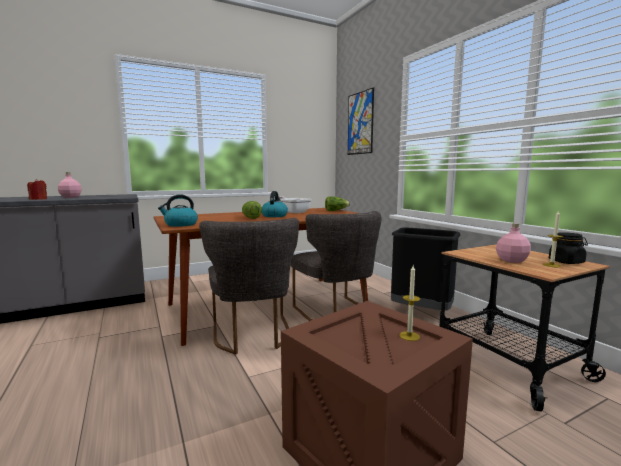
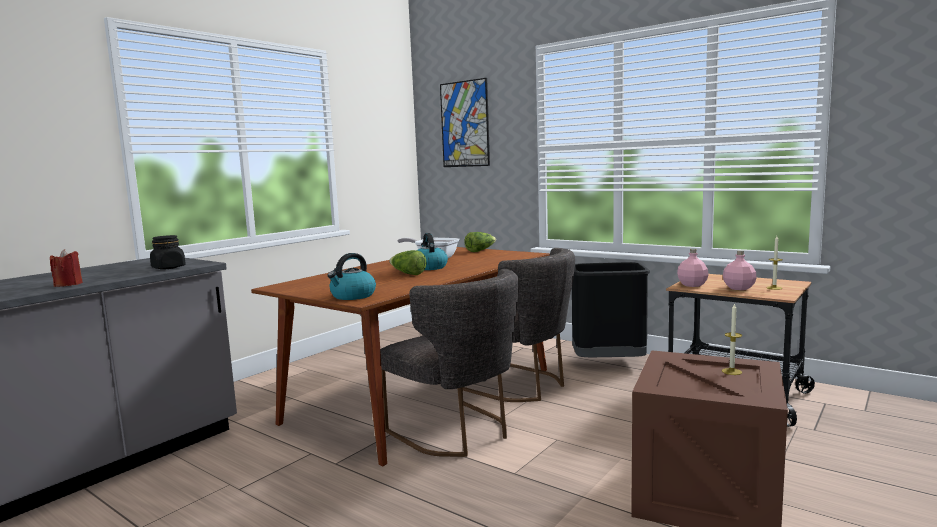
camera: 25 degrees left, 0 degrees up
(70, 197) = (96, 274): pink bottle -> pink bottle (691, 285)
(566, 262) = (779, 283): black jar -> black jar (168, 268)

